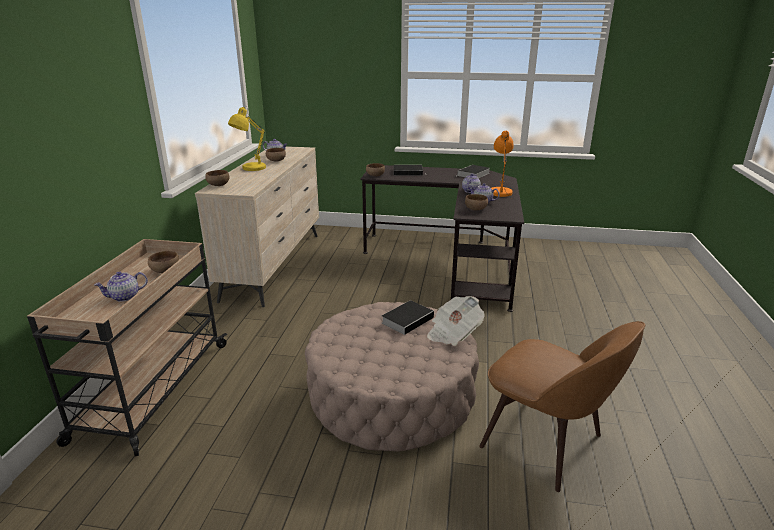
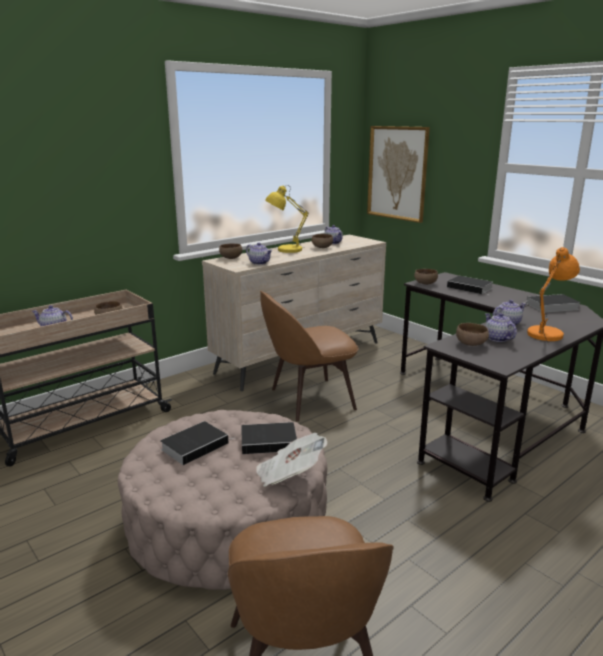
camera: 40 degrees right, 5 degrees down
(255, 184) = (259, 263): none -> teapot
(303, 85) = (397, 173): none -> picture
(326, 294) = (308, 399): none -> brown chair
(364, 343) = (196, 445): none -> book

